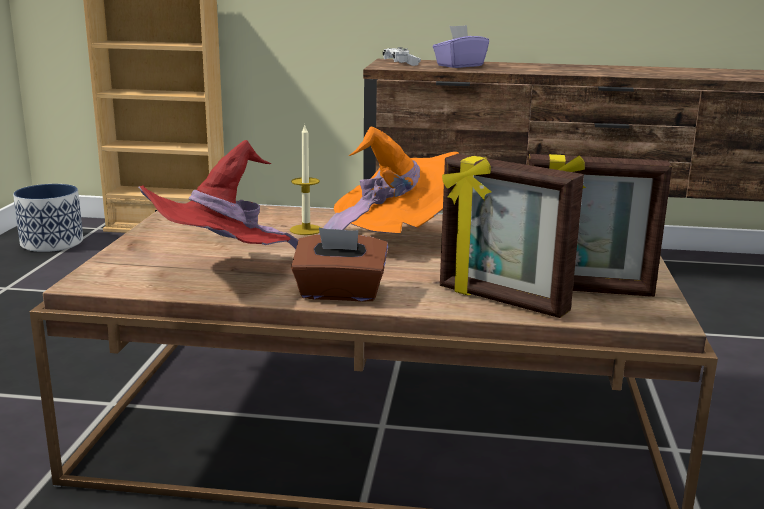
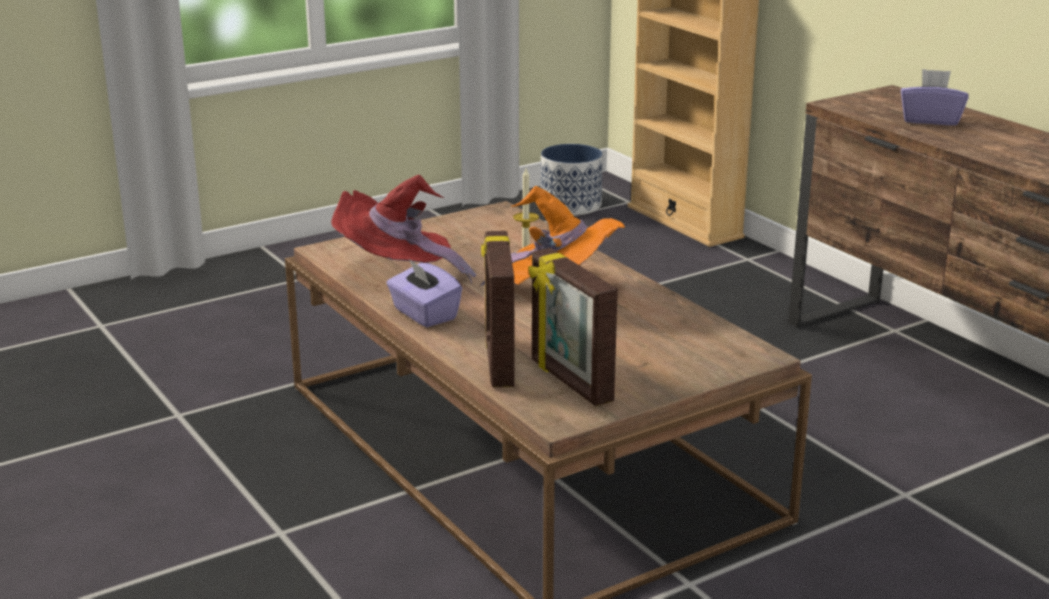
camera: 50 degrees right, 5 degrees up
(340, 293) = (424, 314): brown tissue box -> purple tissue box
(401, 64) = (875, 102): white game controller -> none

